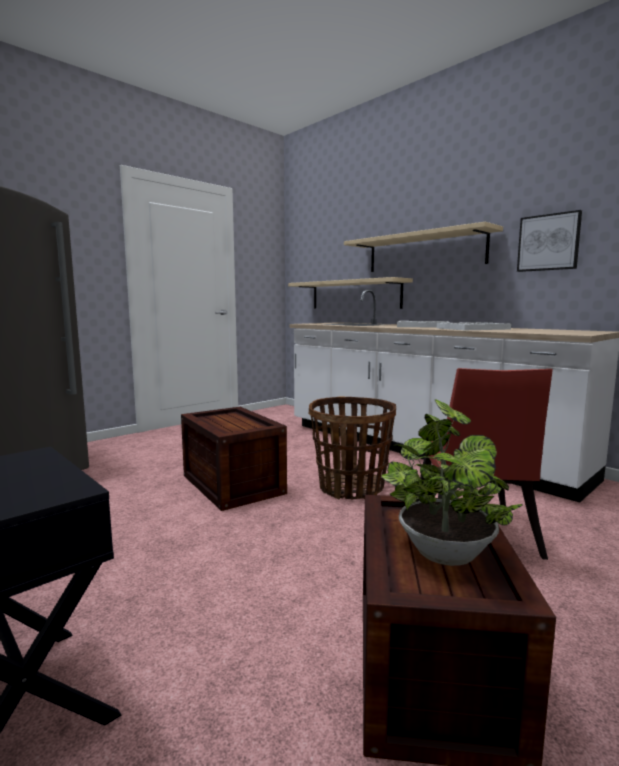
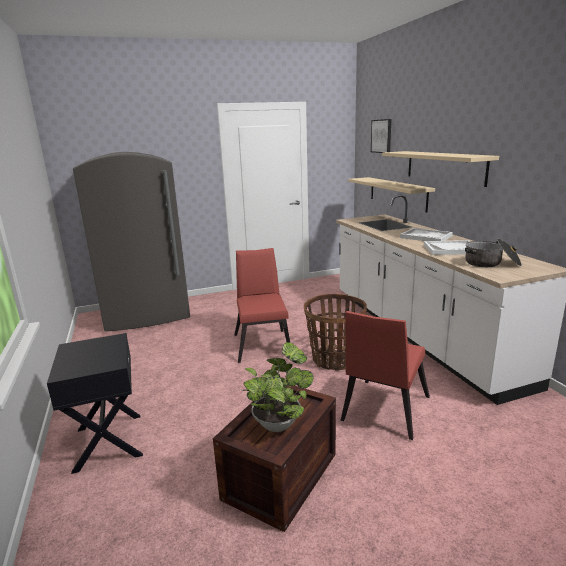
camera: 25 degrees right, 10 degrees up
(232, 484) = (262, 343): crate -> red chair
(540, 331) = (491, 263): none -> cooking pot
(548, 242) = (530, 177): picture -> picture (381, 136)

